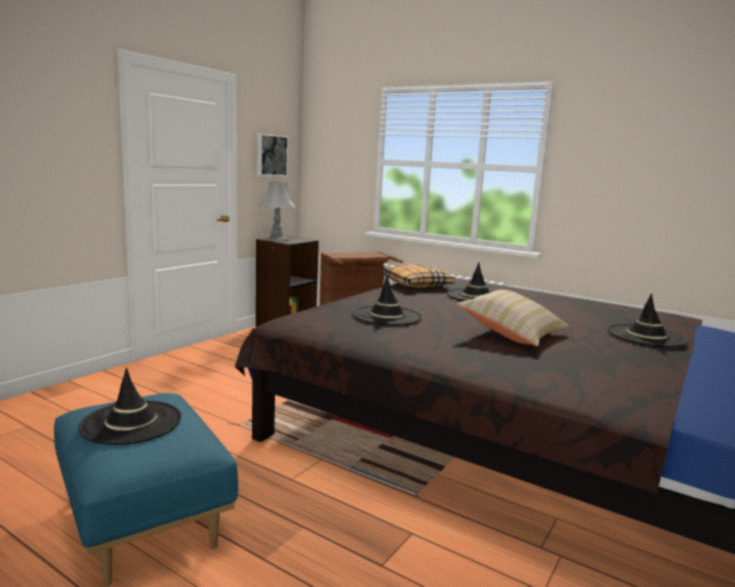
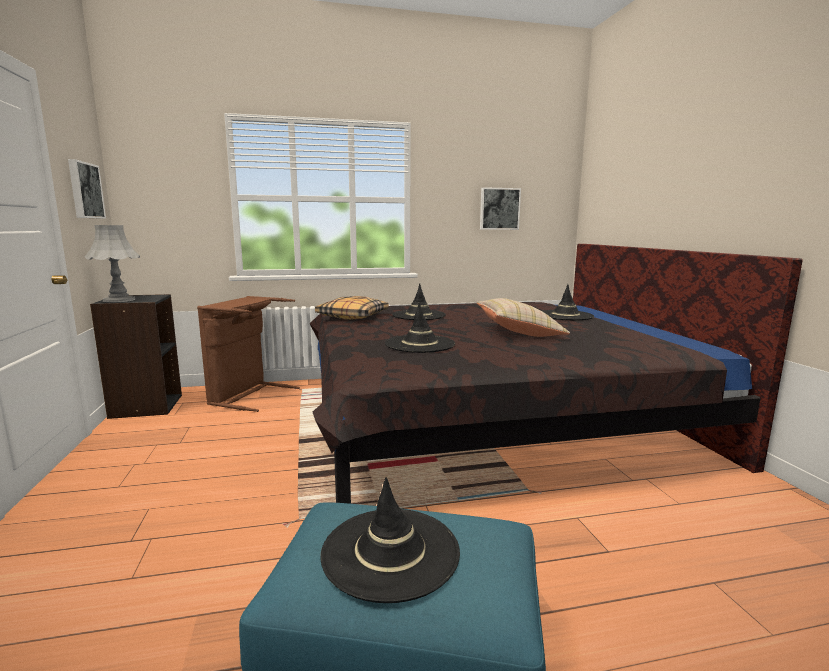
camera: 45 degrees left, 0 degrees up
(664, 185) = (499, 209): none -> picture

